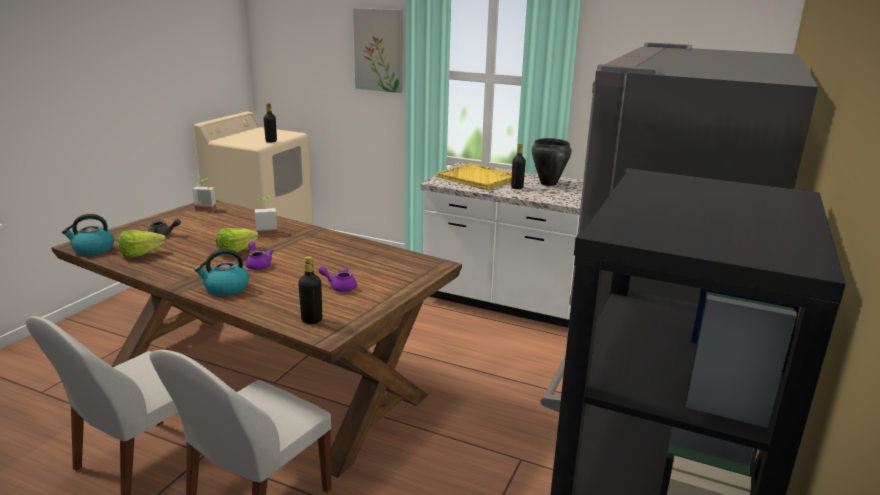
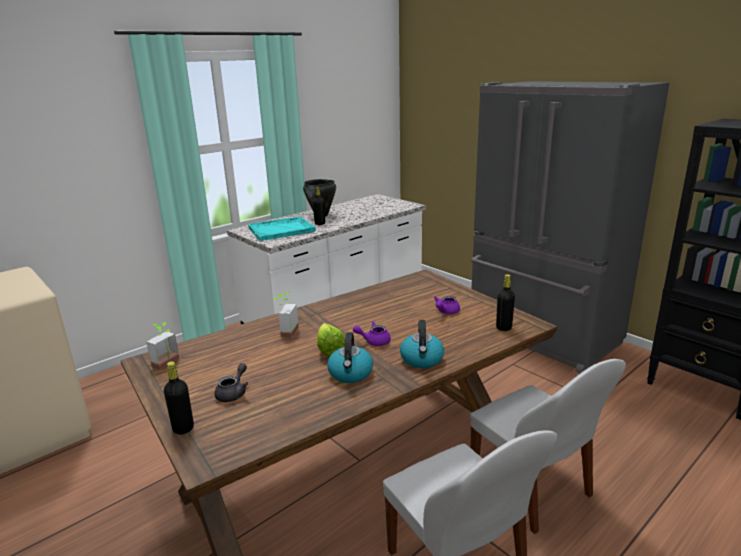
camera: 65 degrees left, 0 degrees up
(93, 249) = (236, 447): kettle -> kettle (350, 374)
(145, 254) = (291, 405): lettuce -> none
(271, 141) = (32, 284): black bottle -> black bottle (183, 428)
(379, 50) = (98, 141): picture -> none
(478, 178) = (282, 230): yellow tray -> turquoise tray

